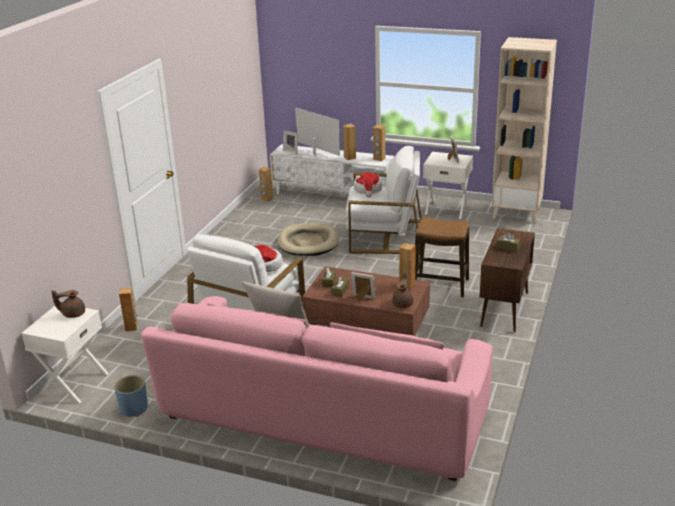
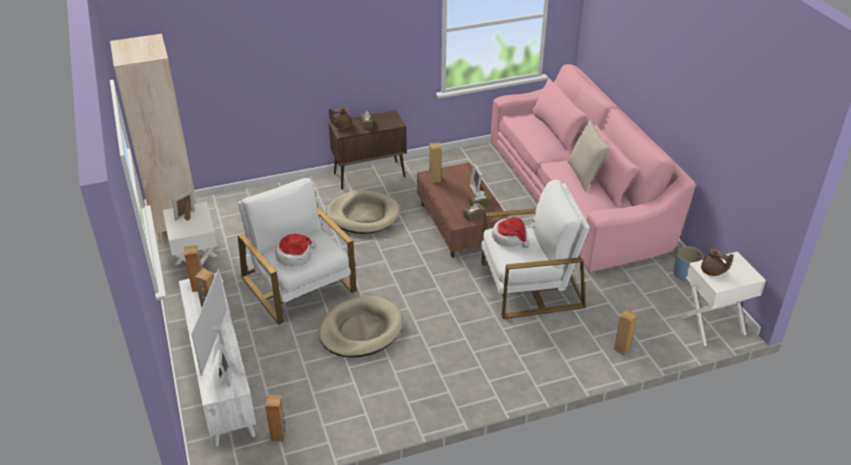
camera: 130 degrees left, 10 degrees up
(403, 304) = (462, 170): brown teapot -> brown teapot (341, 126)
(441, 285) = (363, 215): stool -> beige dog bed

